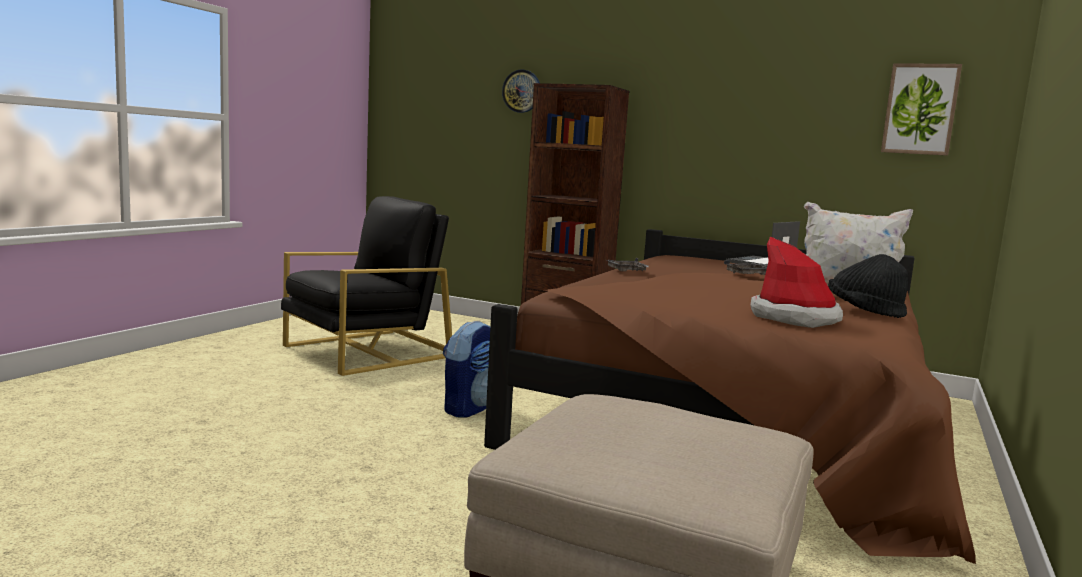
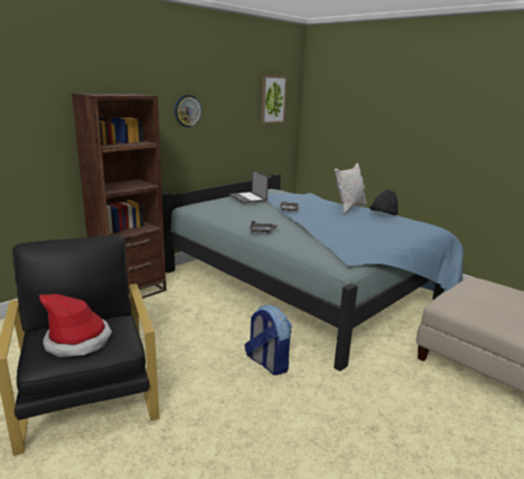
camera: 70 degrees left, 10 degrees up
(522, 91) = (29, 95): wall clock -> wall clock (187, 111)
(736, 420) = (307, 284): brown bed -> blue bed
(794, 318) = (406, 230): hat -> hat (78, 341)

